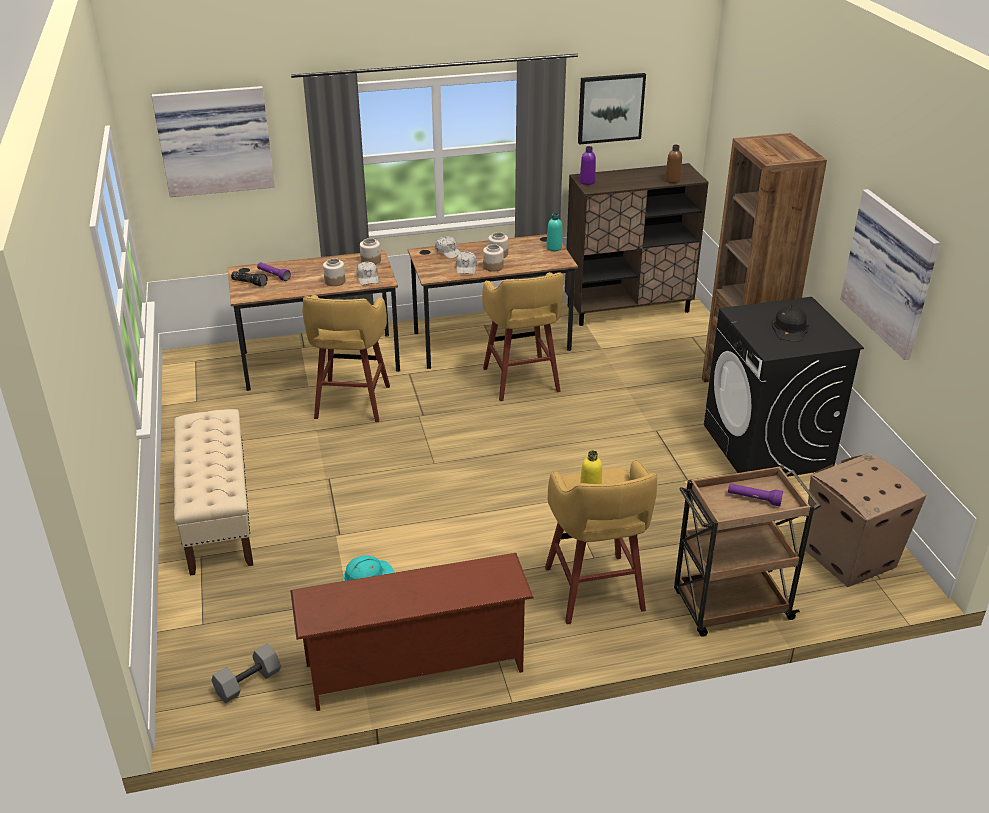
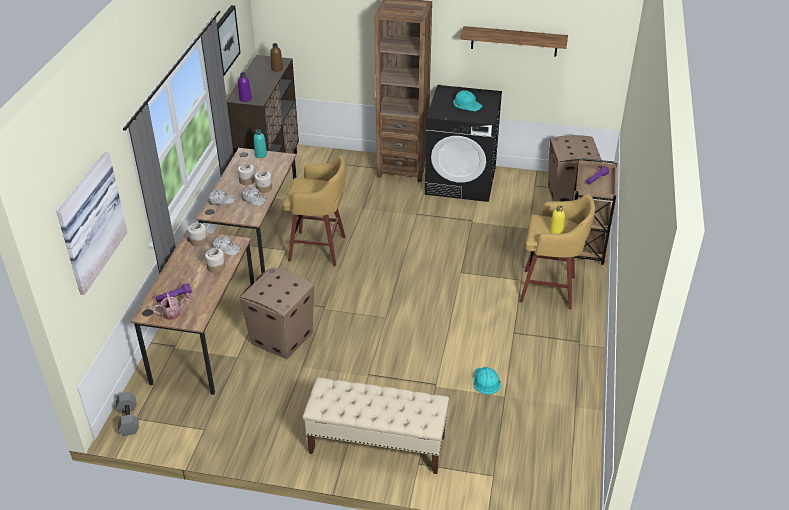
camera: 65 degrees left, 5 degrees up
(248, 681) = (559, 462): grey dumbbell -> grey dumbbell (128, 419)
(250, 282) = (174, 313): flashlight -> watering can
(351, 404) = (281, 339): yellow stool -> cardboard box
(415, 669) = (581, 382): brown shoe rack -> none
(790, 328) = (467, 104): black hard hat -> turquoise hard hat
(892, 272) = (514, 41): picture -> shelf

